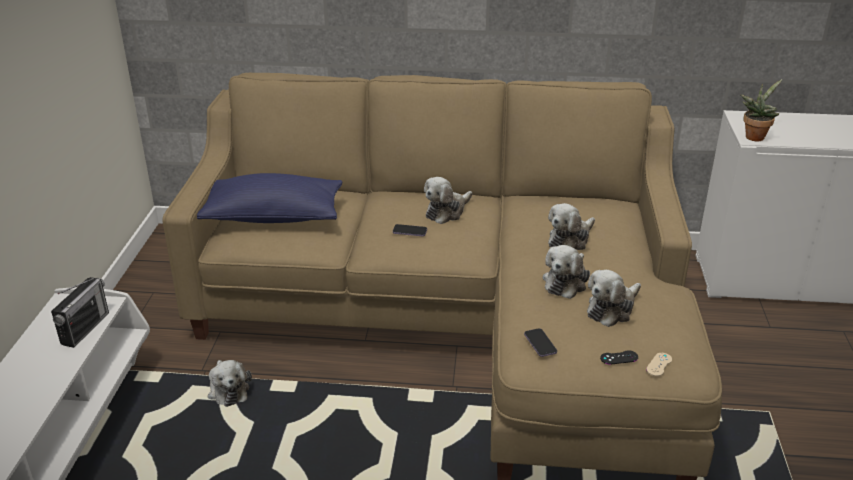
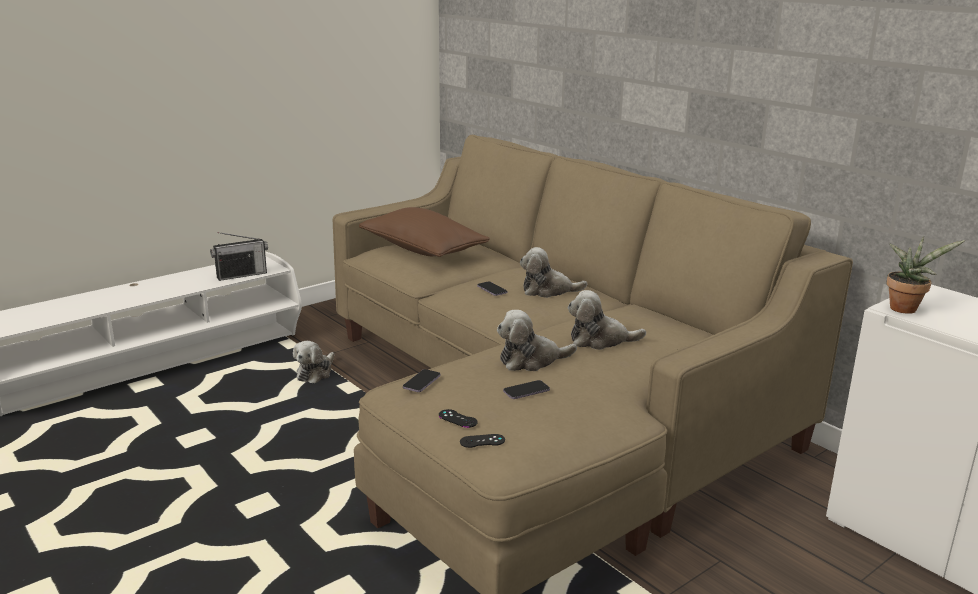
camera: 45 degrees right, 10 degrees down
(273, 216) = (423, 250): blue pillow -> brown pillow
(612, 309) = (526, 391): plush toy -> phone
(659, 364) = (482, 441): beige game controller -> black game controller

